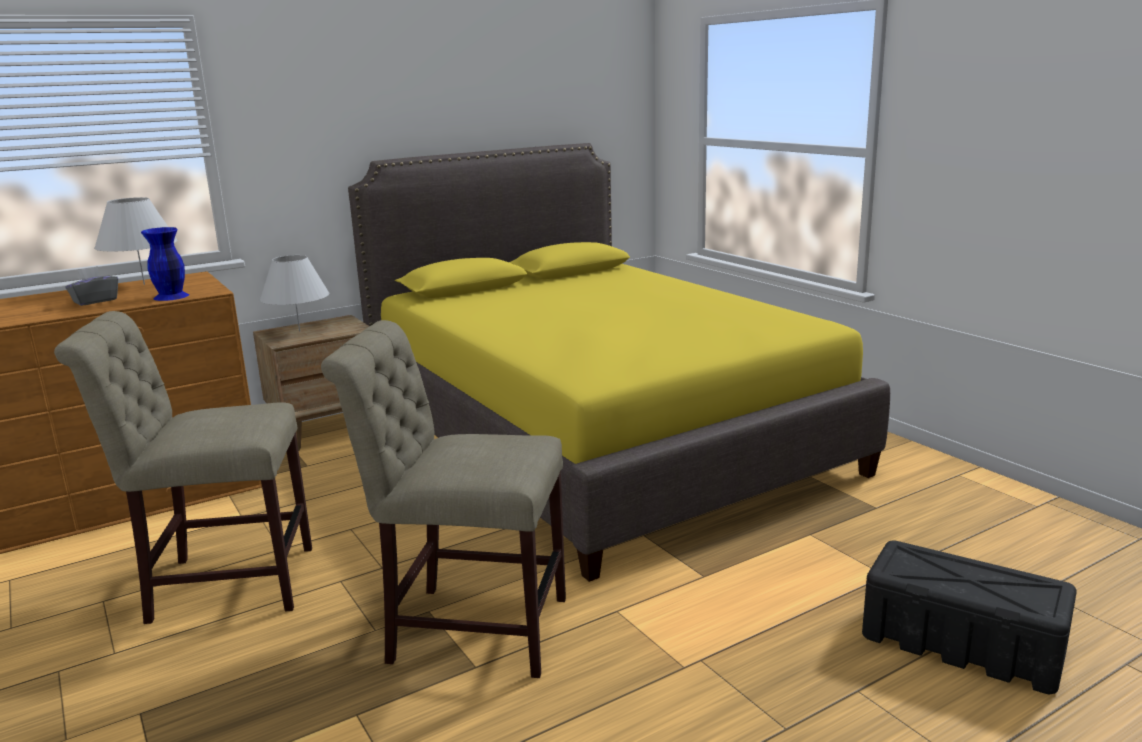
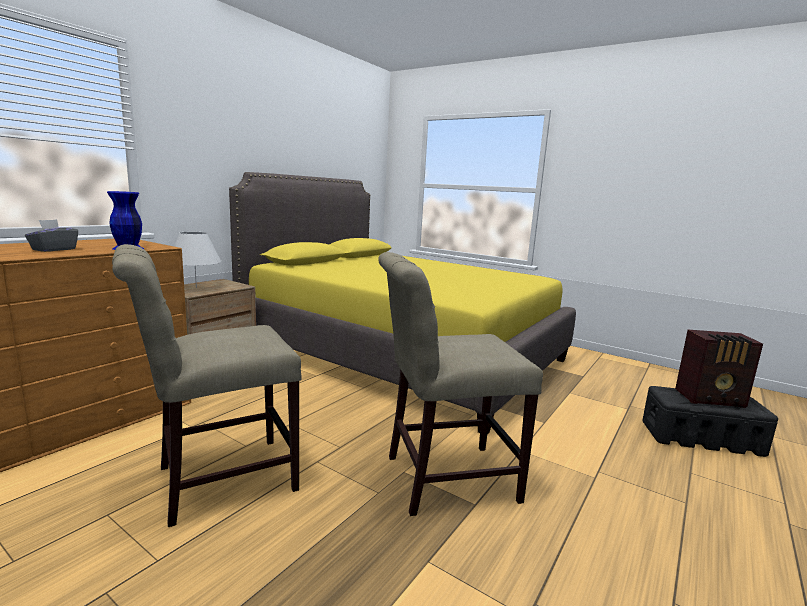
camera: 25 degrees left, 5 degrees down
(144, 284) = (85, 242): white table lamp -> none
(975, 577) = (711, 399): none -> radio

